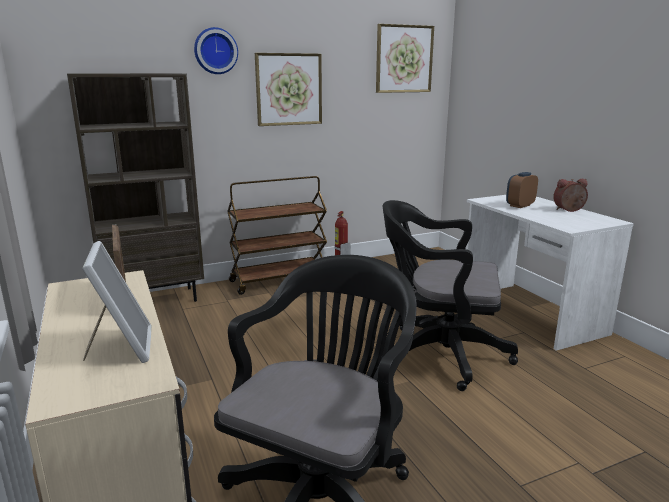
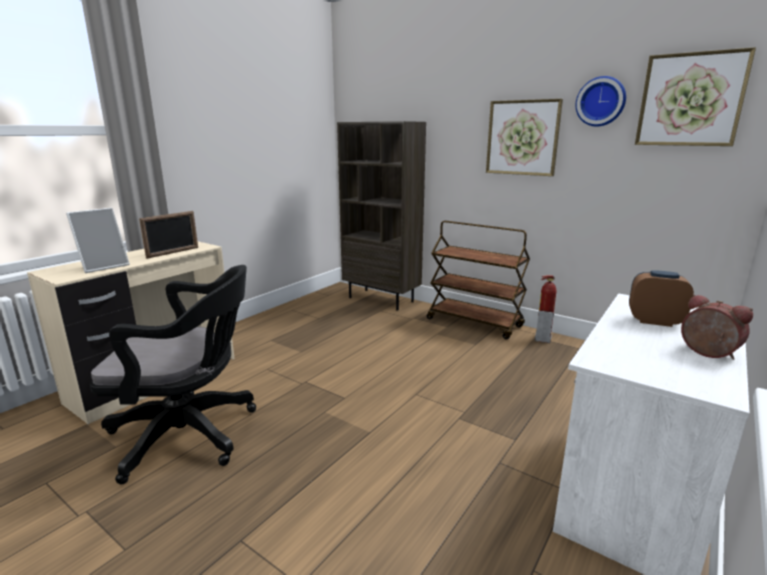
camera: 60 degrees right, 0 degrees up
(215, 51) = (458, 101): wall clock -> wall clock (601, 101)
(439, 353) = (439, 437): black office chair -> none

